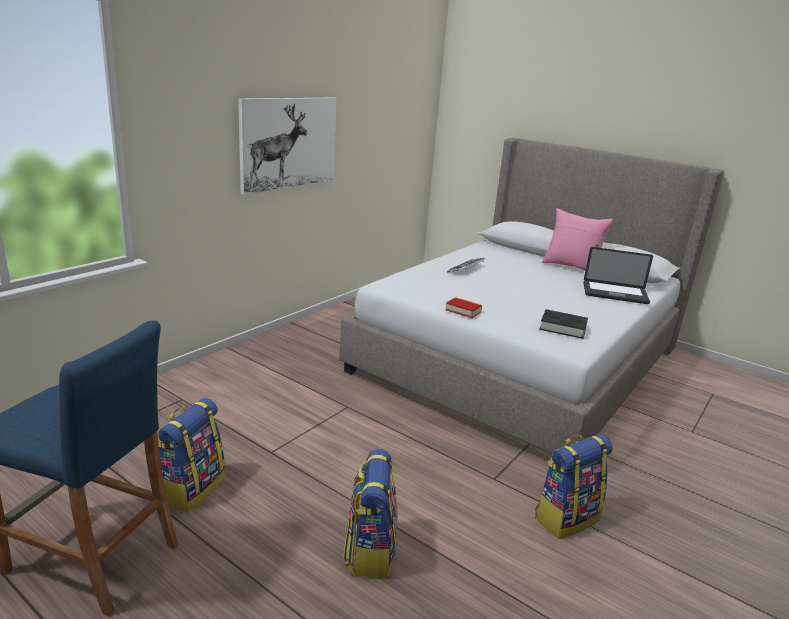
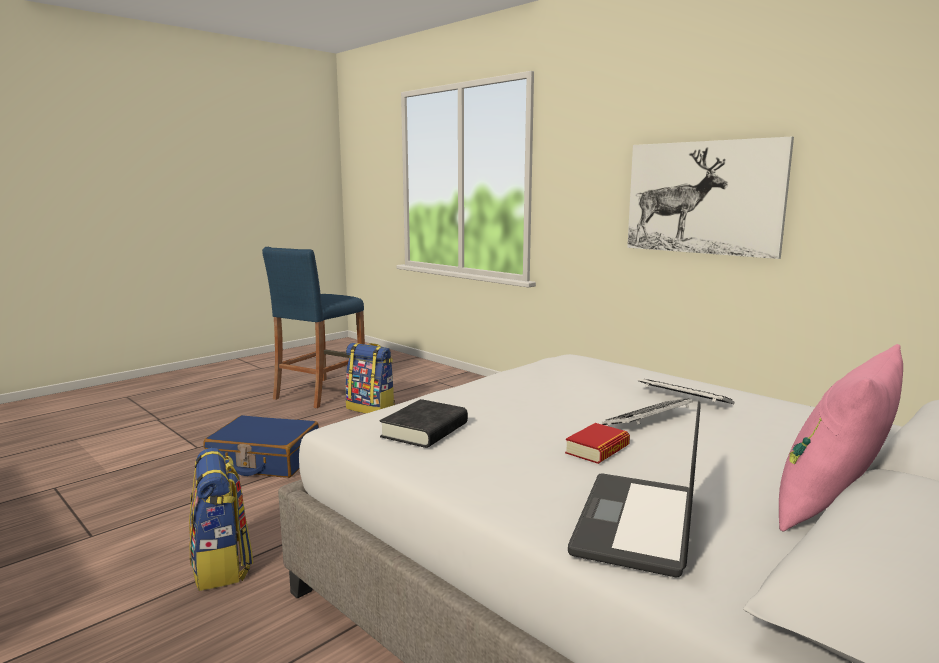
camera: 100 degrees right, 10 degrees down
(370, 550) = (264, 460): backpack -> blue suitcase
(463, 311) = (488, 382): book -> book (597, 449)
(506, 279) = (648, 419): none -> keyboard

